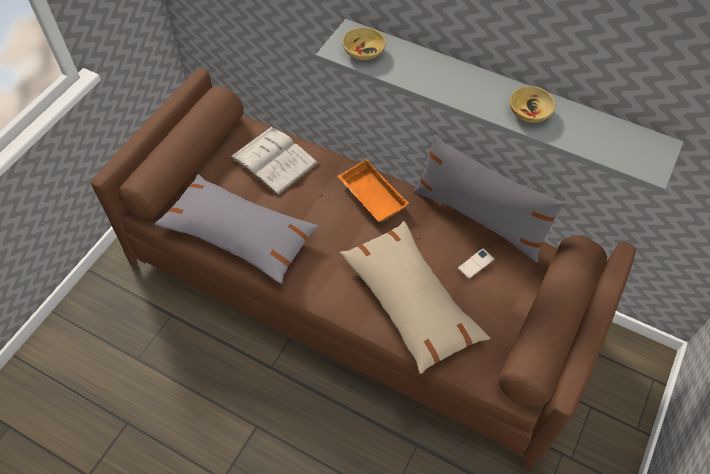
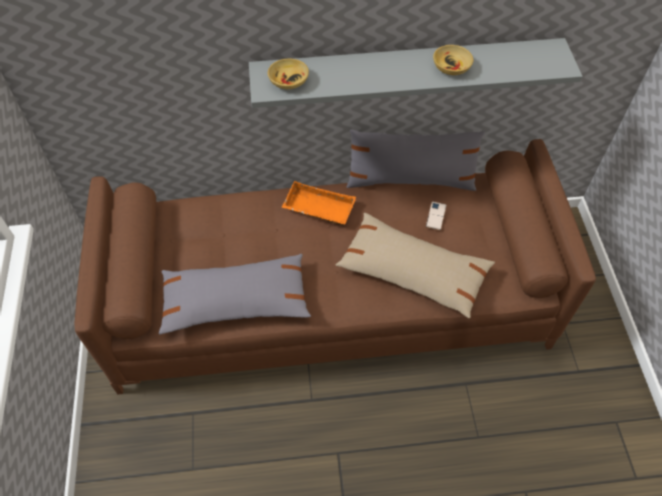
camera: 35 degrees left, 0 degrees up
(274, 160) = (214, 224): white book -> none

